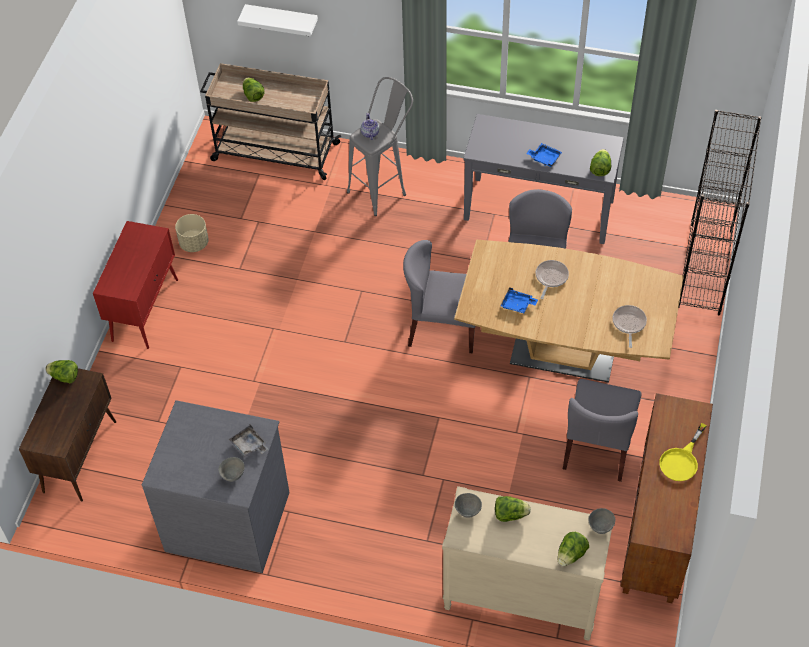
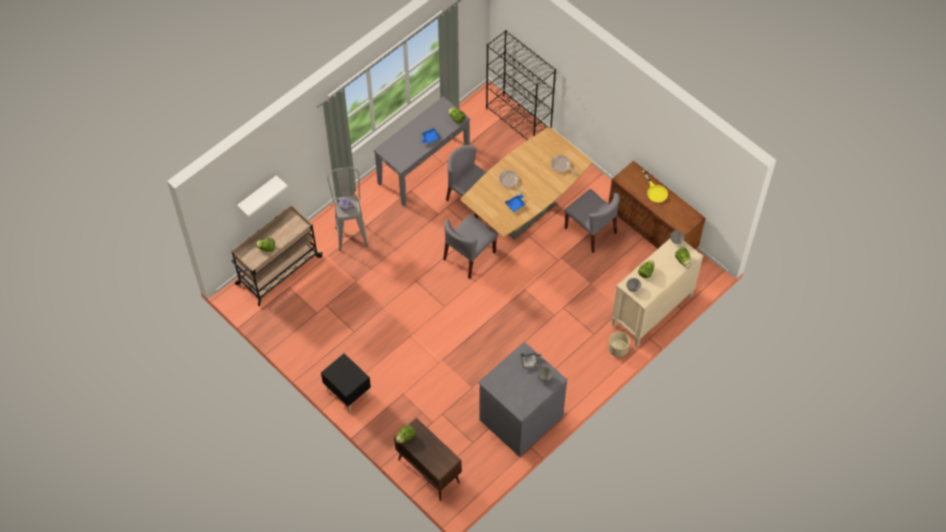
camera: 60 degrees left, 5 degrees up
(145, 309) = (348, 393): red cabinet -> black nightstand
(194, 243) = (317, 345): beige planter -> beige planter (618, 349)

